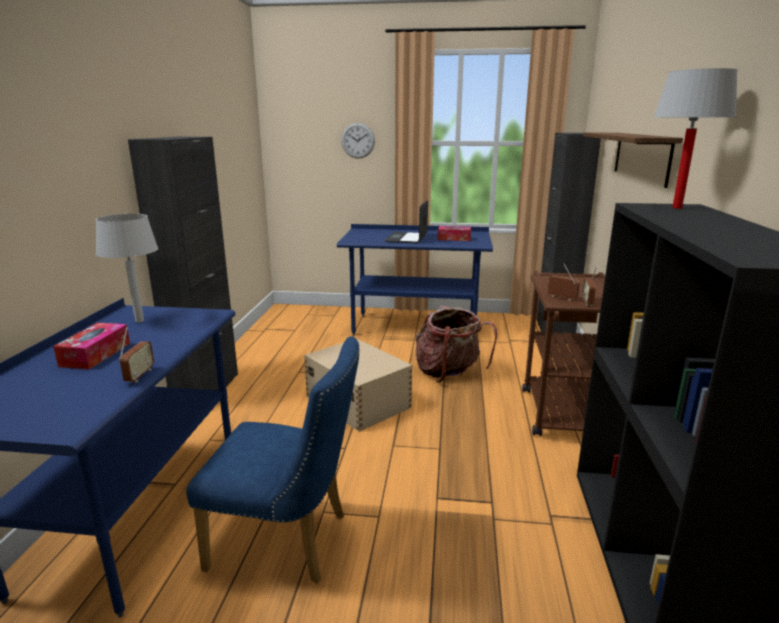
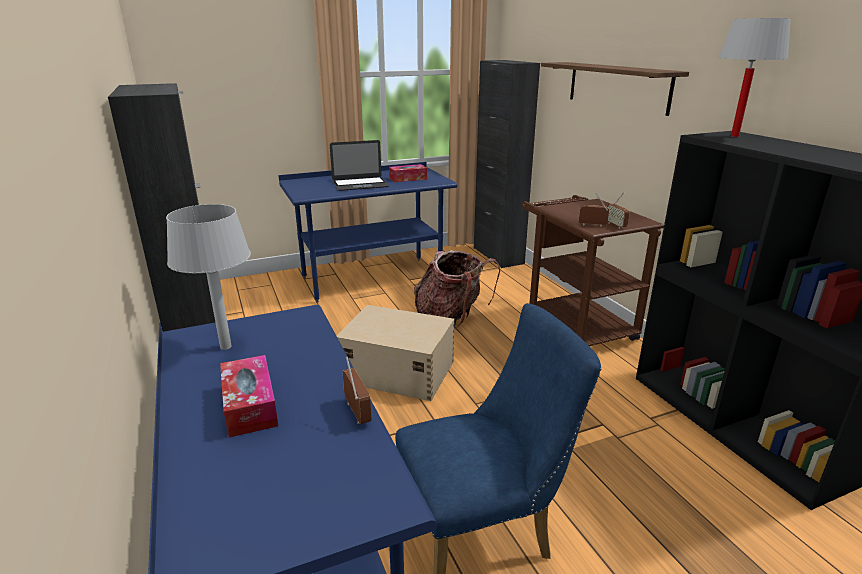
camera: 30 degrees left, 5 degrees up
(358, 140) = (269, 74): wall clock -> none
(406, 238) = (360, 184): laptop -> laptop turned 90 degrees counterclockwise

